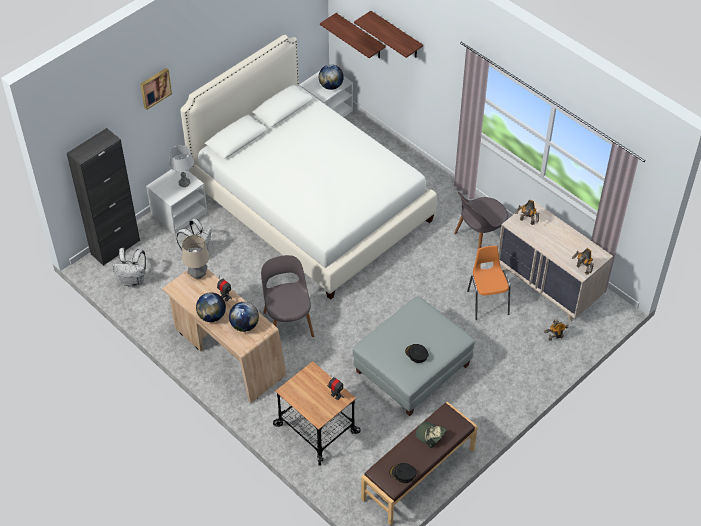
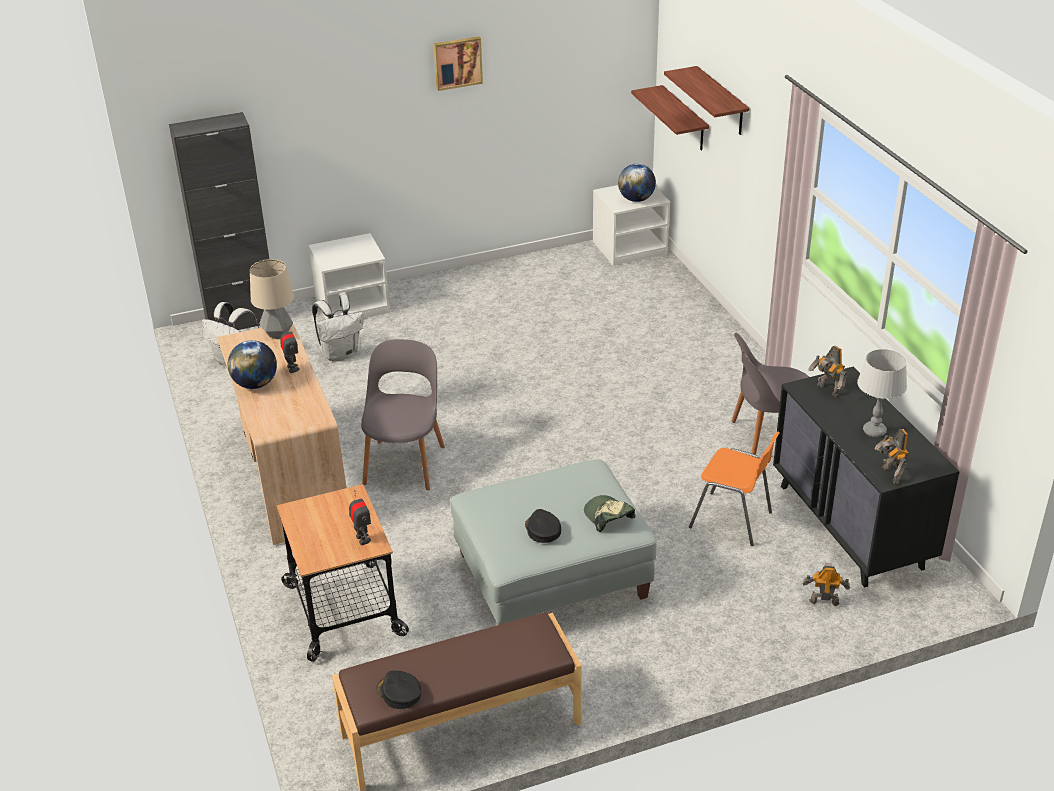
camera: 25 degrees right, 15 degrees down
(155, 87) = (334, 82): picture -> picture (457, 62)
(184, 183) = (359, 253): grey table lamp -> grey table lamp (874, 431)
(244, 325) = (291, 407): globe -> none
(311, 204) = (538, 338): white bed -> none
(430, 435) = (487, 651): cap -> cap (608, 516)
(487, 302) = (733, 520): orange chair -> orange chair turned 105 degrees clockwise
(548, 285) = (851, 527): beige dresser -> black dresser

